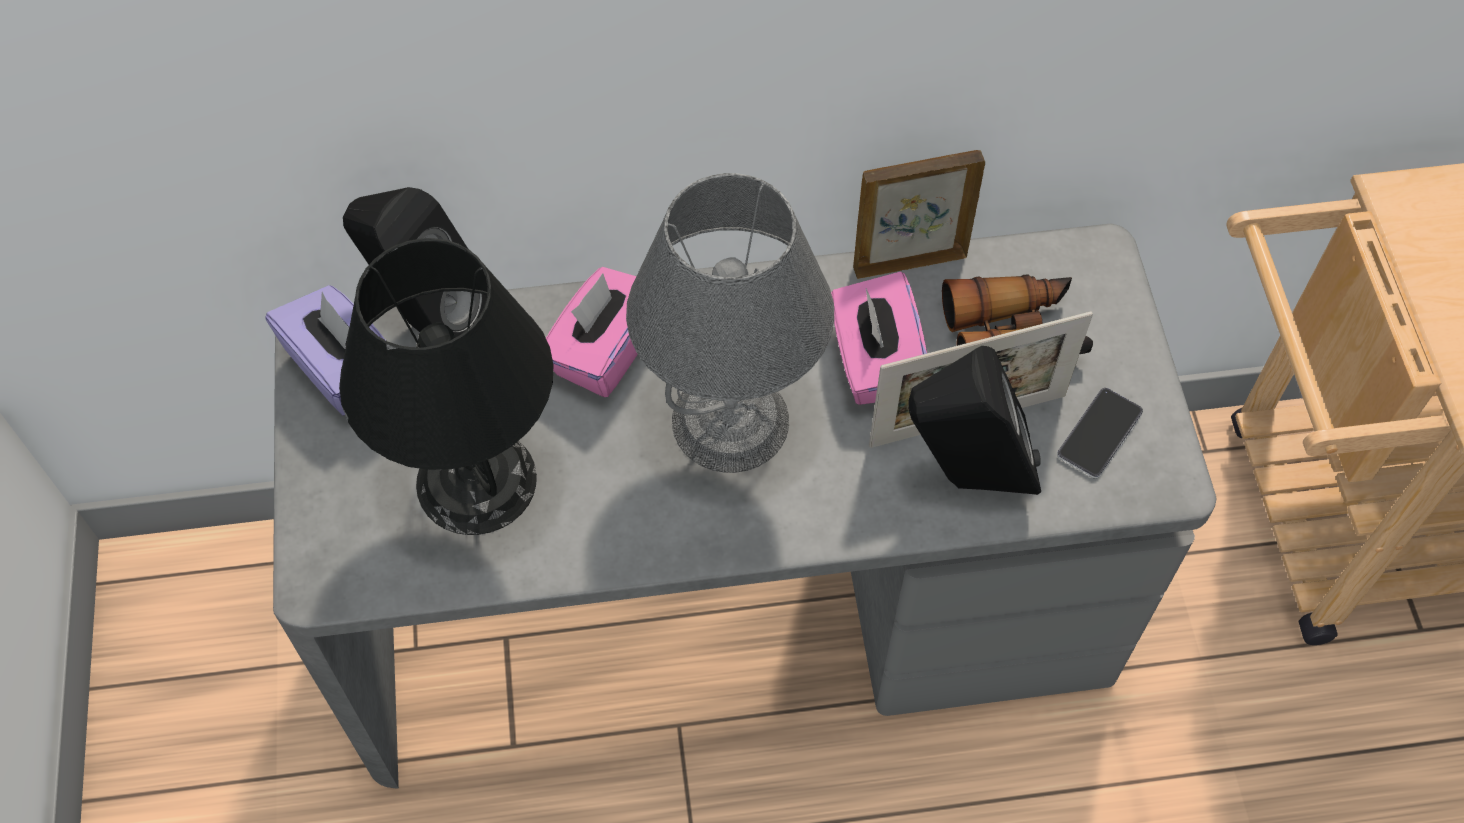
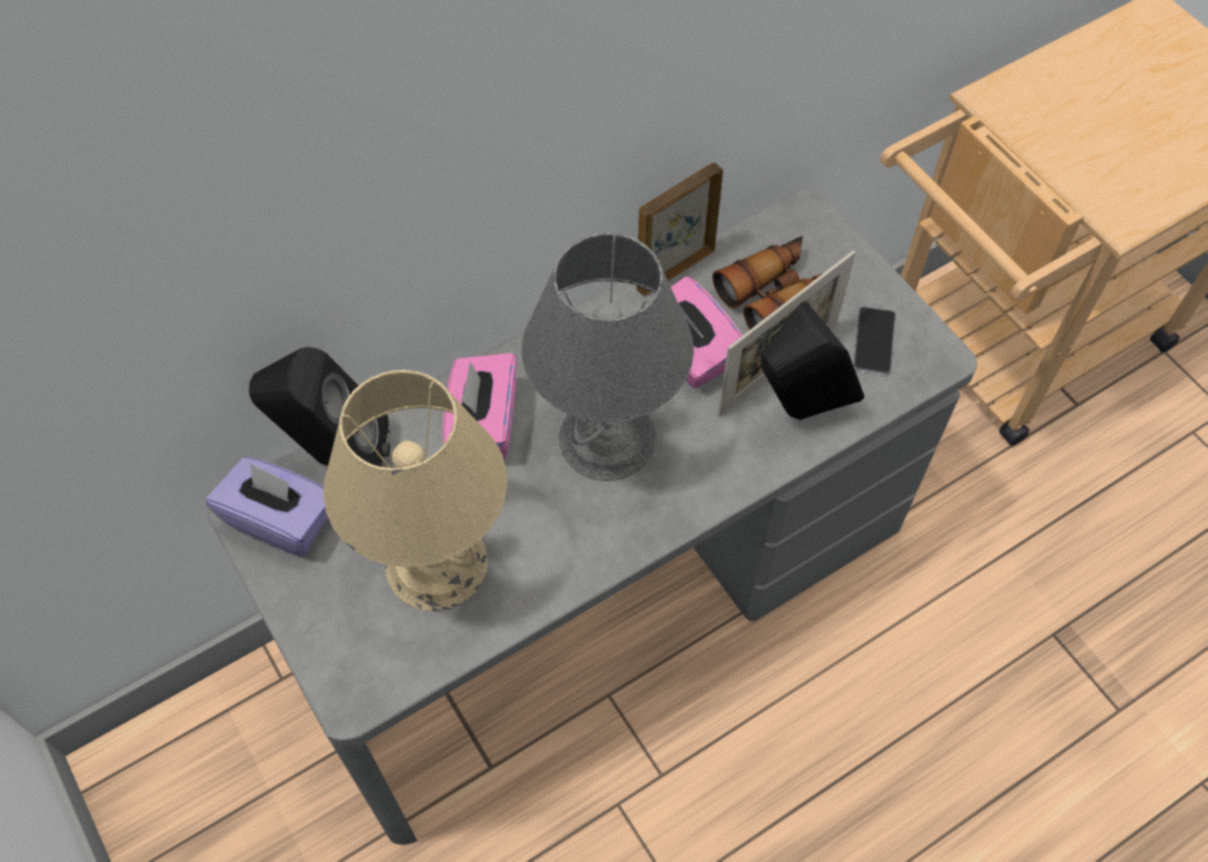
camera: 25 degrees left, 0 degrees up
(478, 481) = (438, 563): black table lamp -> beige table lamp

